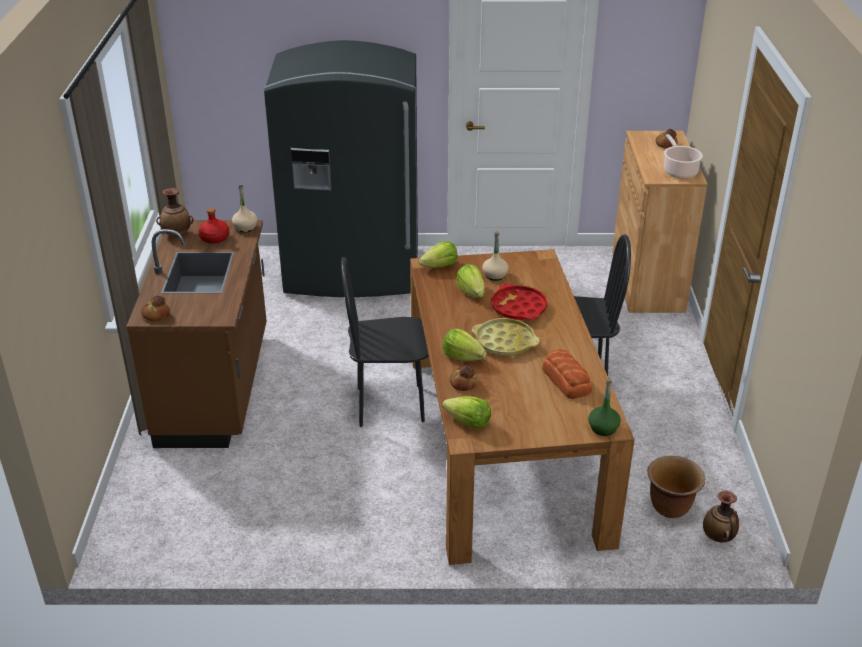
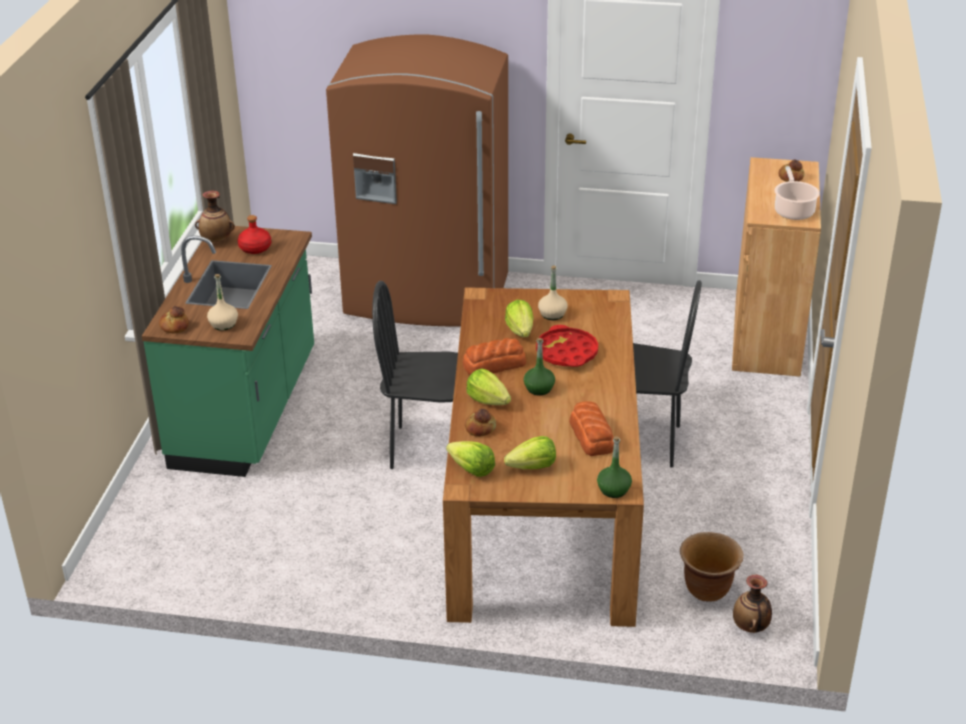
camera: 10 degrees right, 0 degrees up
(216, 387) = (247, 411): brown counter -> green counter
(245, 227) = (291, 239): beige bottle -> beige bottle (223, 324)
(352, 273) = (426, 297): grey fridge -> brown fridge
(440, 266) = (495, 299): lettuce -> lettuce (533, 467)
(457, 324) = (493, 364): none -> bread
(505, 342) = (539, 388): yellow tray -> green bottle

